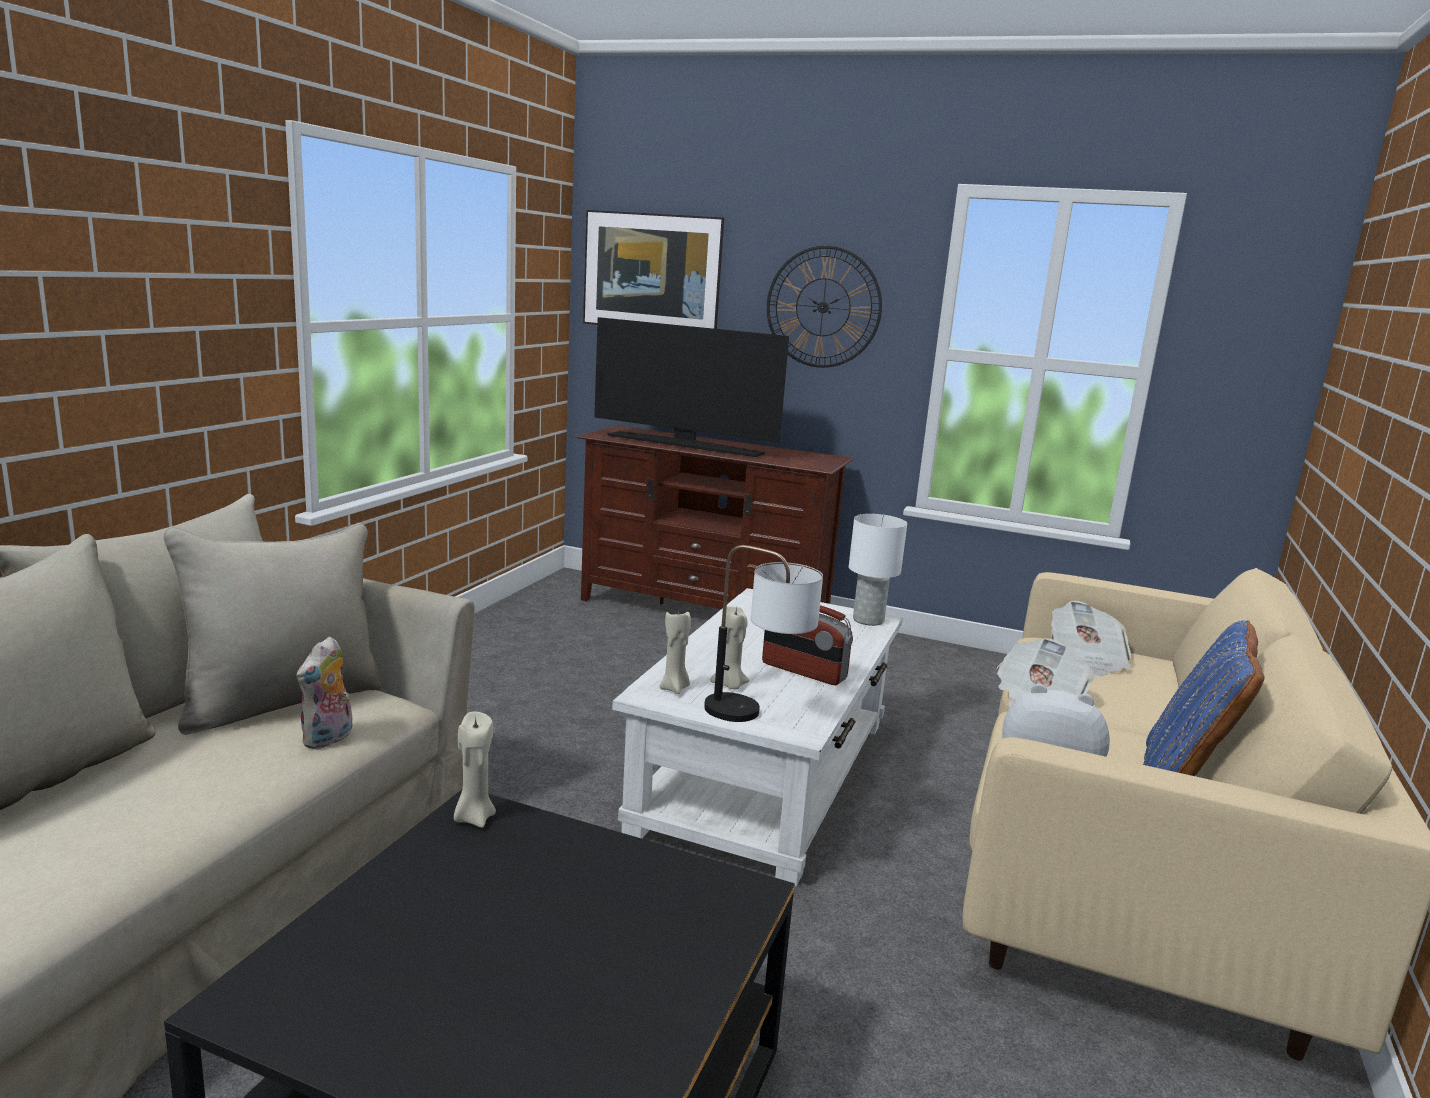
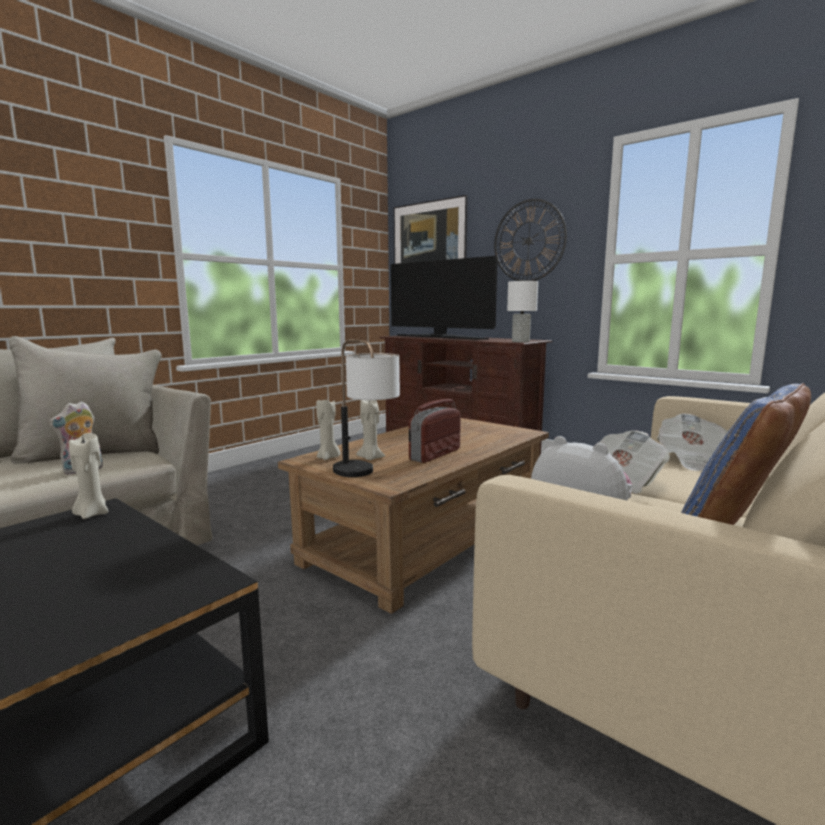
camera: 20 degrees right, 5 degrees down
(765, 775) = (426, 539): white coffee table -> brown coffee table
(803, 671) = (434, 454): radio -> radio turned 75 degrees clockwise
(869, 620) = (520, 432): white table lamp -> white table lamp (521, 341)

